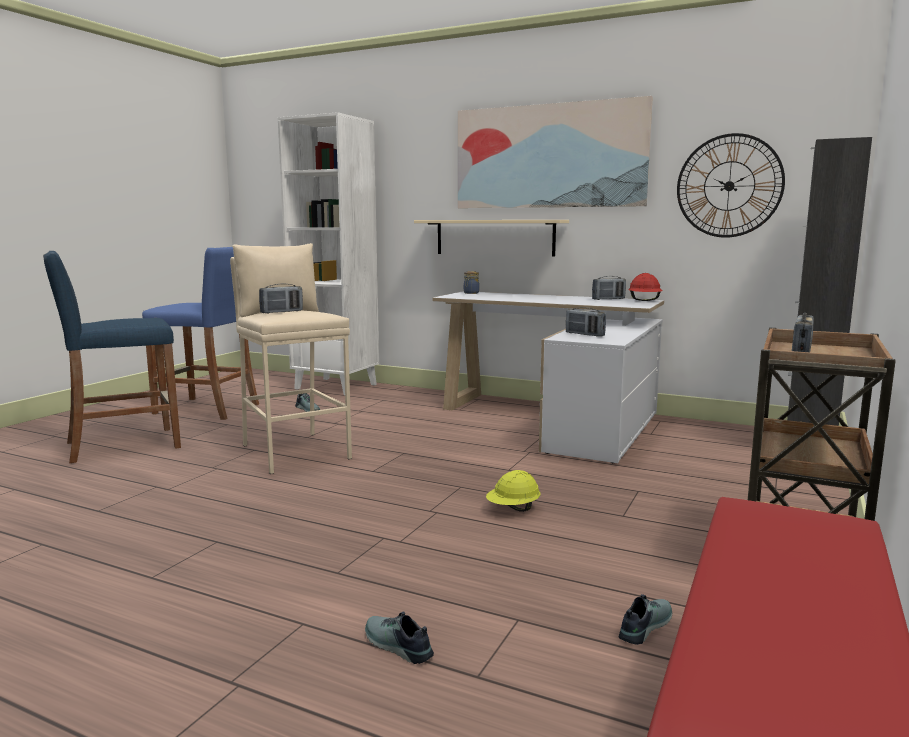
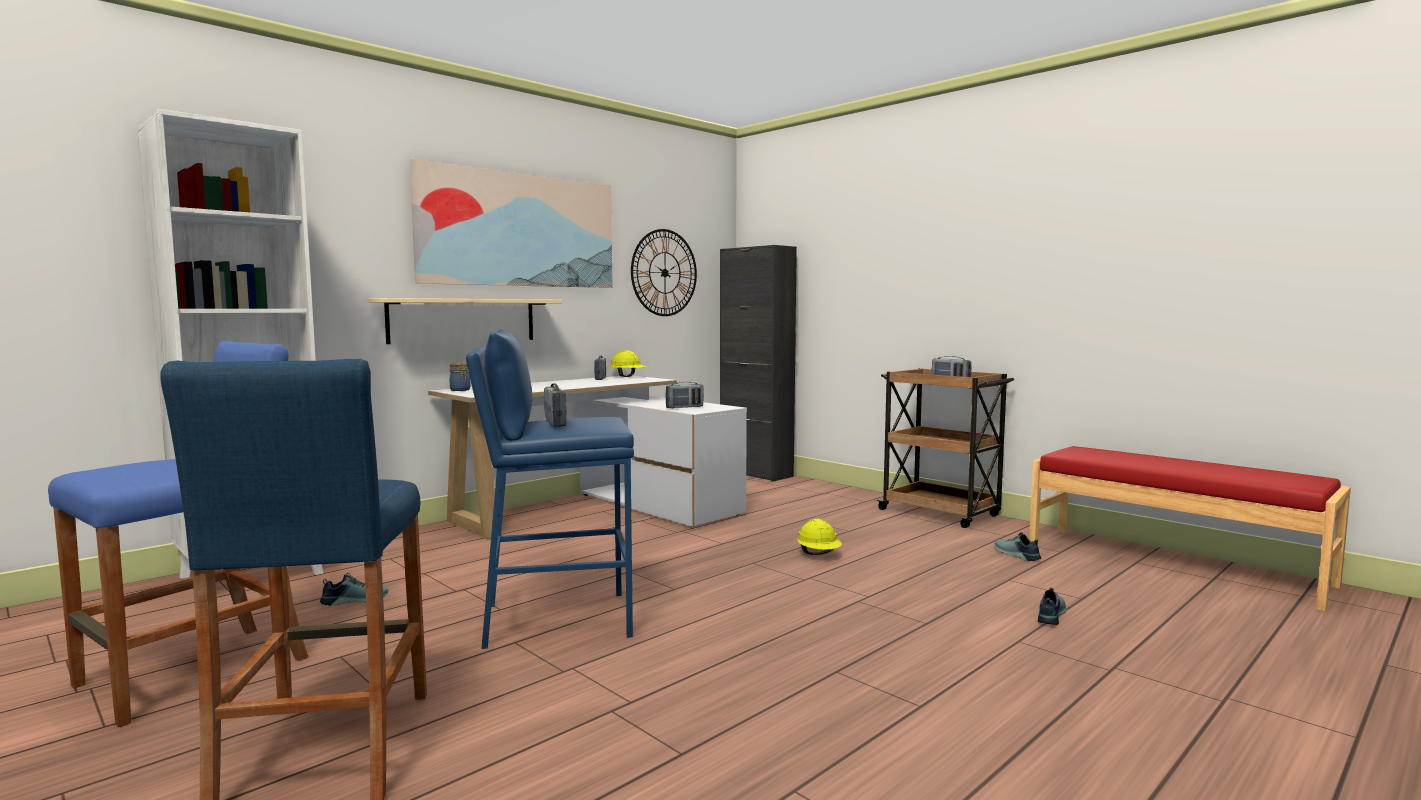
camera: 70 degrees left, 5 degrees down
(295, 451) = (556, 619): beige stool -> blue stool
(396, 646) = (1049, 615): shoe -> shoe turned 150 degrees clockwise
(644, 301) = (628, 376): red hard hat -> yellow hard hat

